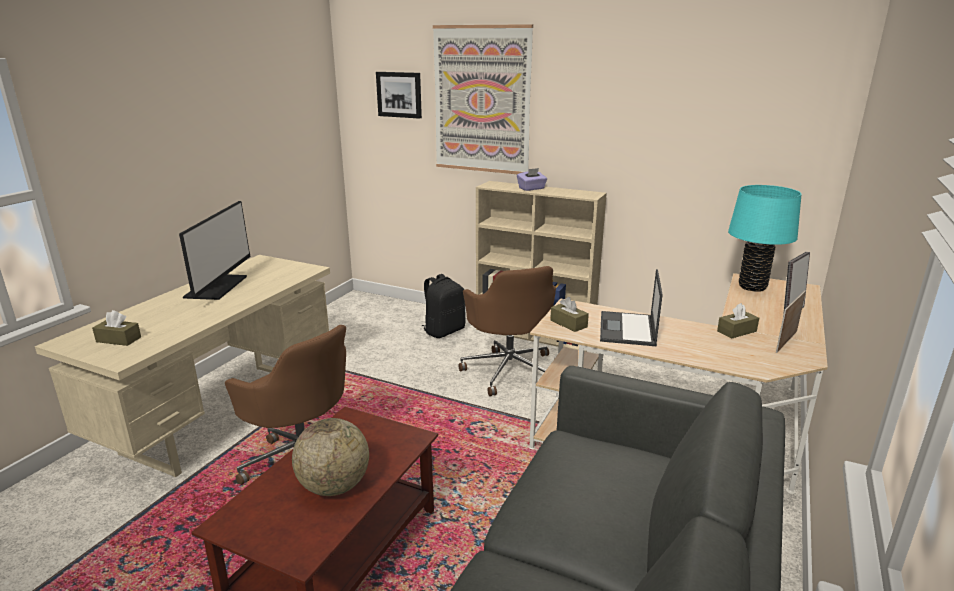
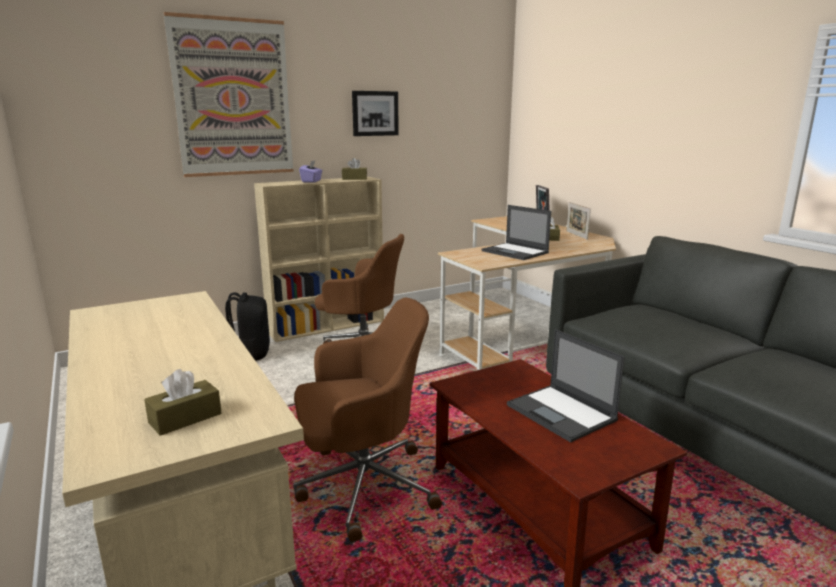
camera: 55 degrees left, 5 degrees down
(217, 287) = (130, 342): monitor -> none
(334, 486) = (562, 413): globe -> laptop
(399, 94) = (118, 94): picture -> picture (375, 113)
(568, 323) = (484, 259): brown tissue box -> brown tissue box (354, 179)
(752, 287) = (497, 222): turquoise table lamp -> none

